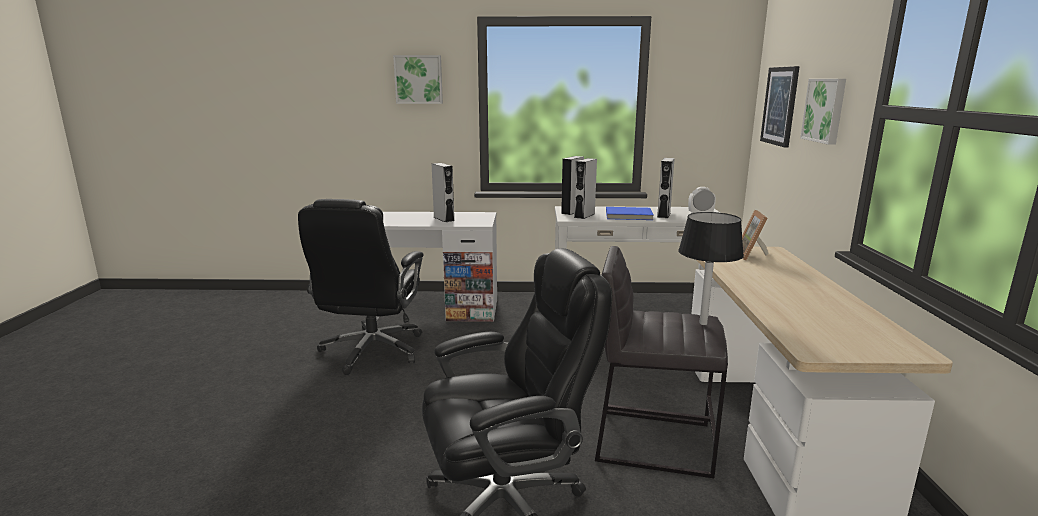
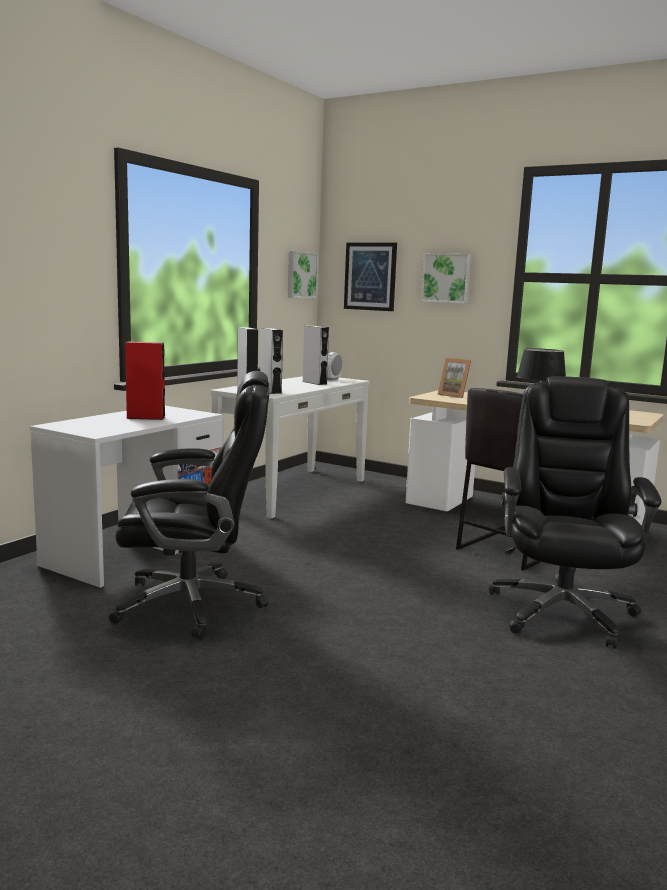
camera: 60 degrees left, 5 degrees down
(371, 351) = (194, 604): black office chair -> black office chair turned 45 degrees counterclockwise
(418, 79) = (49, 223): picture -> picture (301, 275)
(444, 219) = (146, 417): grey speaker -> red speaker
(628, 216) = (298, 387): blue book -> none

